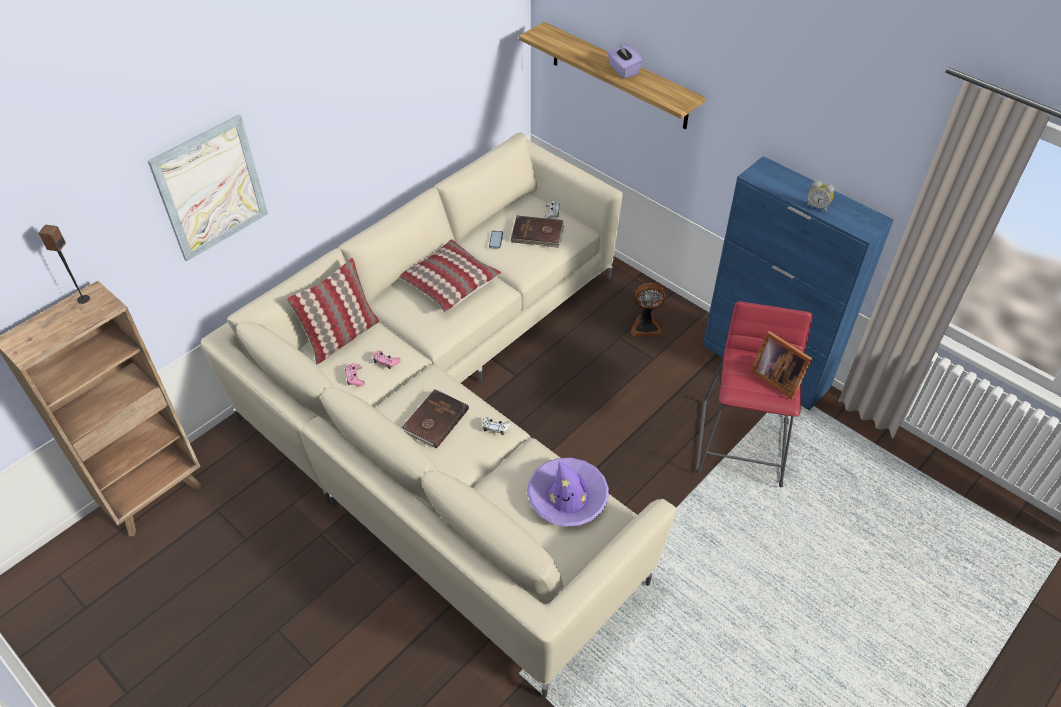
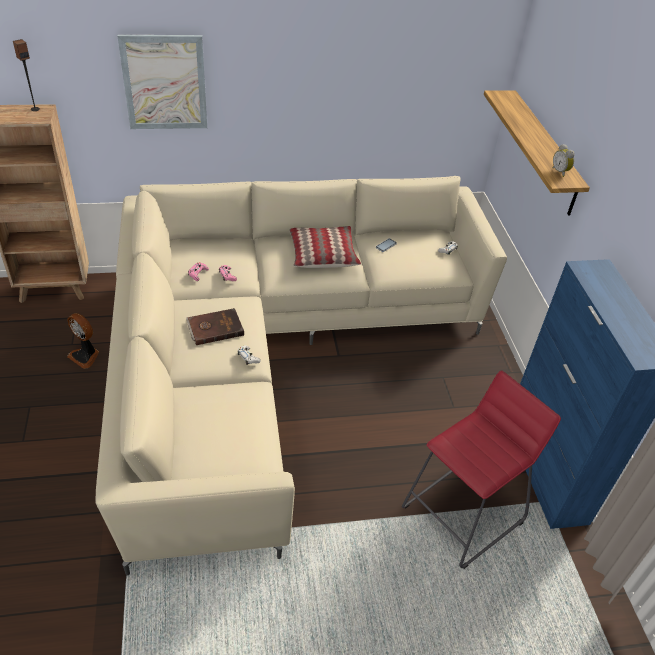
camera: 35 degrees right, 5 degrees down
(341, 337) = (217, 247): pillow -> none
(537, 234) = (420, 257): brown book -> none
(567, 497) = (243, 433): purple hat -> none
(623, 70) = (539, 142): purple tissue box -> none
(646, 326) = (472, 381): fan -> fan (85, 356)
(776, 377) = (493, 456): picture frame -> none
(817, 206) = (616, 318): alarm clock -> alarm clock (560, 172)

